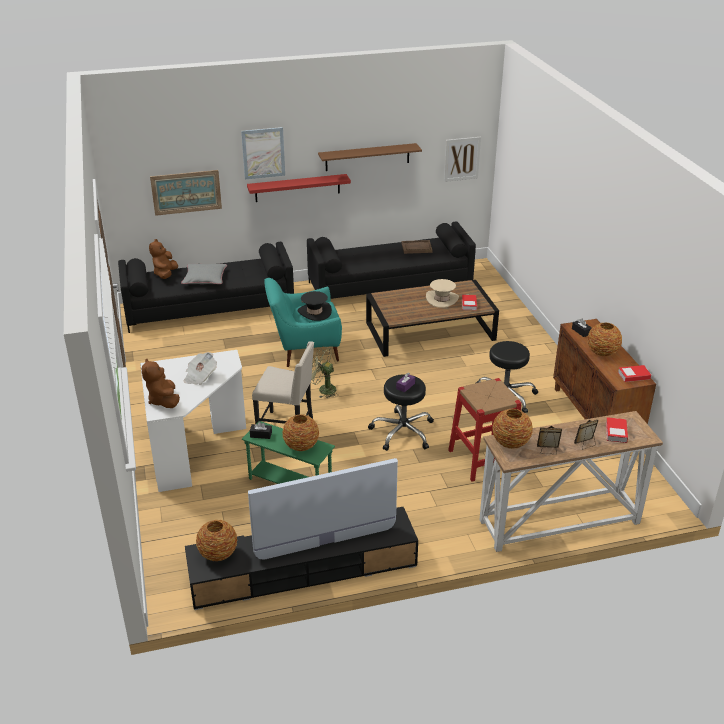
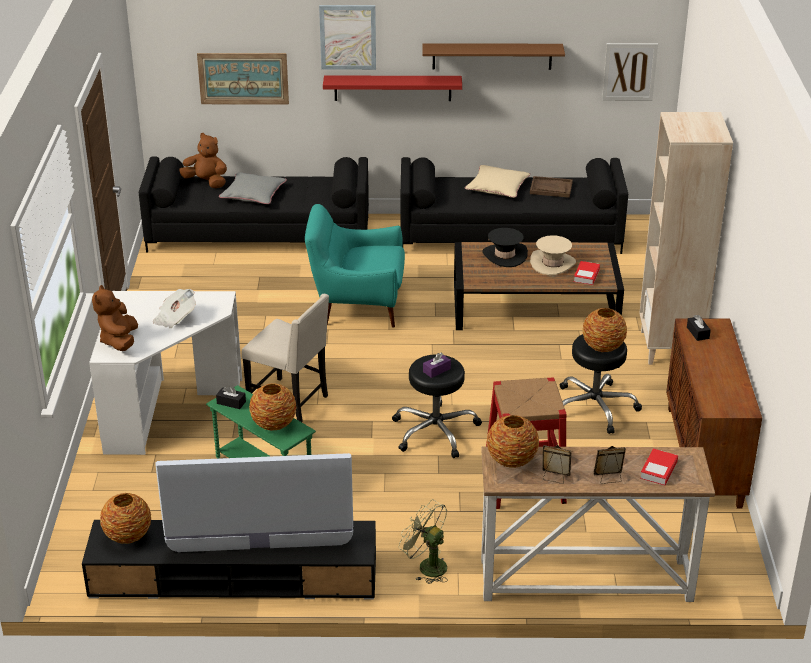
camera: 15 degrees right, 0 degrees up
(165, 274) = (206, 182): brown plush toy -> brown plush toy turned 90 degrees clockwise
(314, 312) = (371, 258): black hat -> black hat (504, 255)
(323, 389) = (358, 361): green fan -> green fan (426, 566)
(379, 251) = (497, 187): none -> beige pillow
(535, 347) = (670, 347): none -> beige bookcase
(602, 352) = (710, 365): vase -> vase (602, 346)
(634, 376) = (737, 403): book -> none

